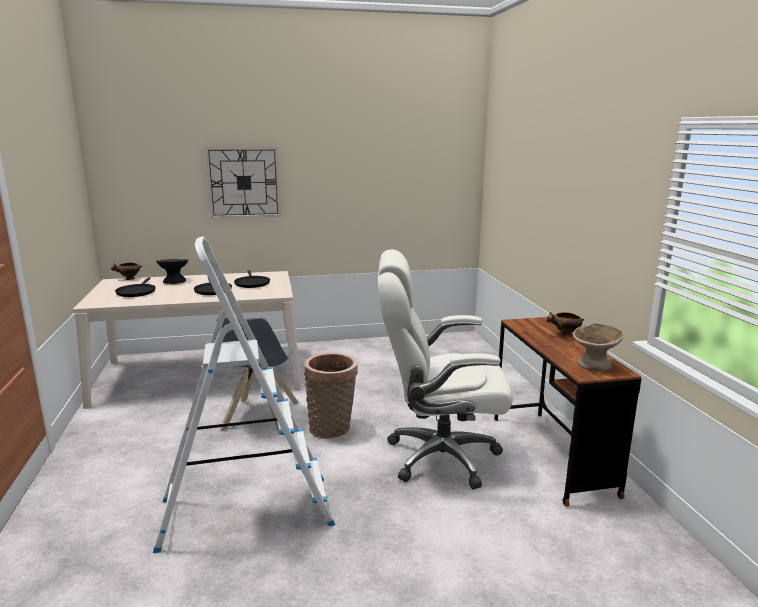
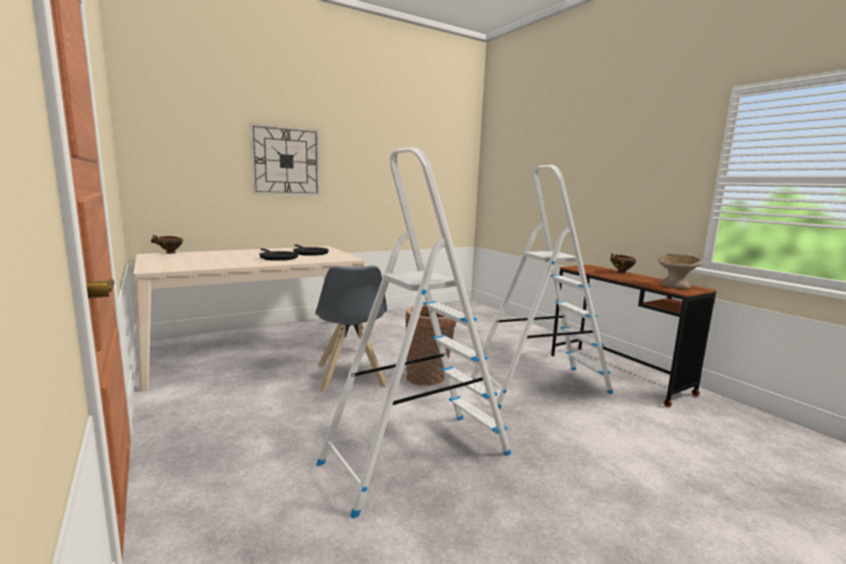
camera: 20 degrees left, 5 degrees down
(136, 292) = (194, 261): black frying pan -> none
(174, 281) = (225, 253): black bowl -> none
(439, 457) = (540, 386): white office chair -> white step ladder

